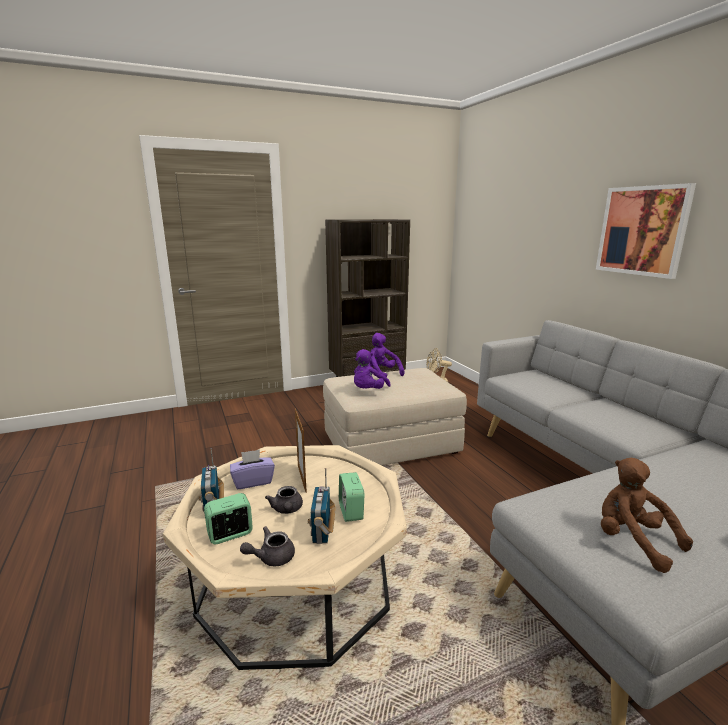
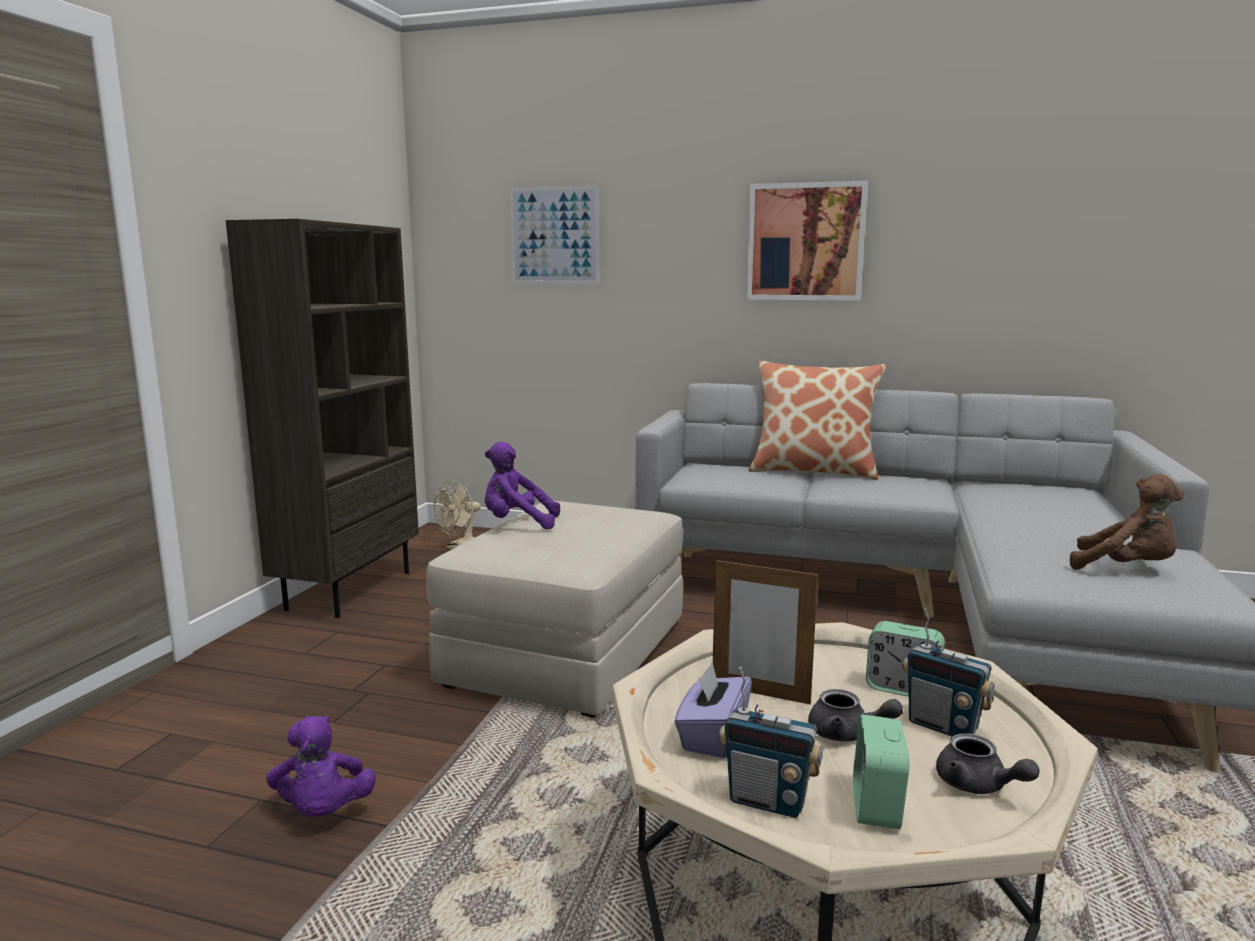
camera: 50 degrees left, 5 degrees down
(271, 557) = (978, 786): grey teapot -> grey teapot turned 45 degrees counterclockwise
(368, 391) = (566, 549): purple plush toy -> purple plush toy (323, 812)
(507, 221) = (554, 235): none -> picture
(597, 396) = (813, 471): none -> pillow
(632, 540) = (1126, 568): brown plush toy -> brown plush toy turned 150 degrees counterclockwise

